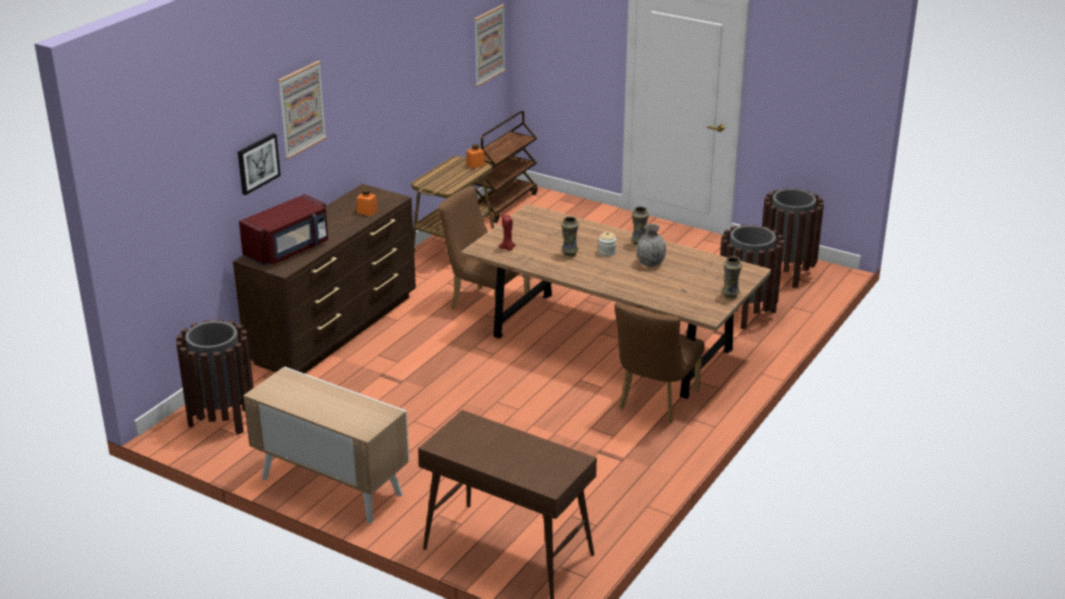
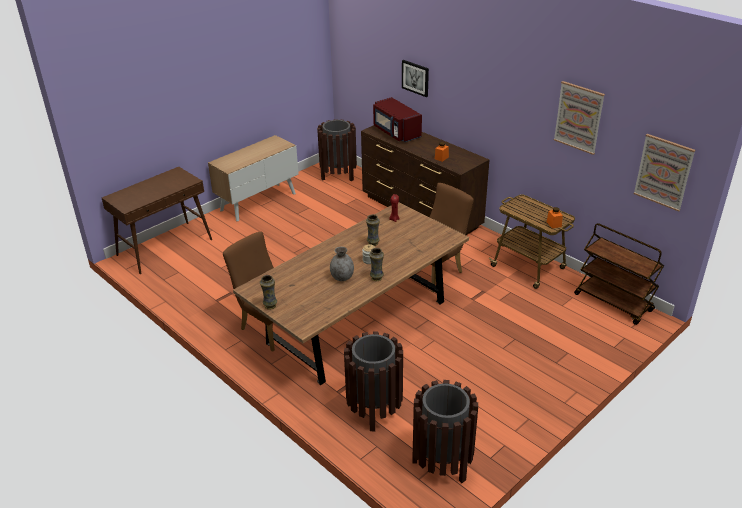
camera: 105 degrees right, 5 degrees up
(301, 109) = (451, 70): picture -> picture (578, 117)

